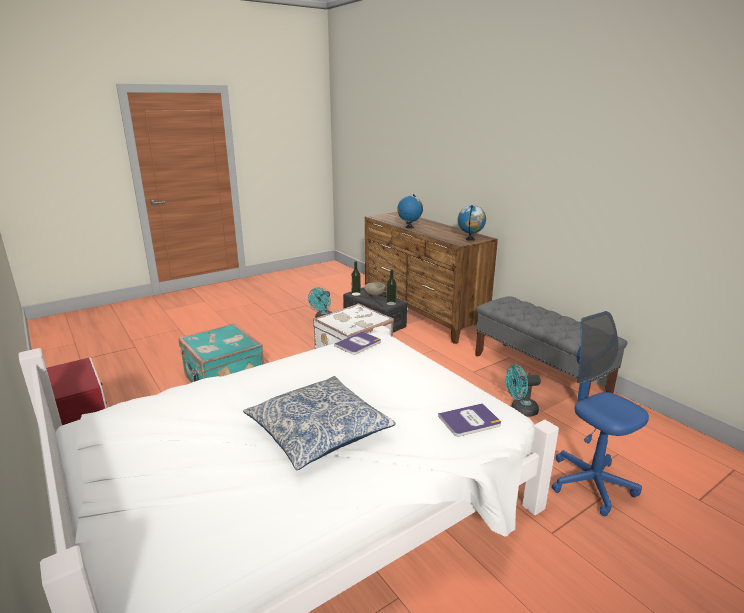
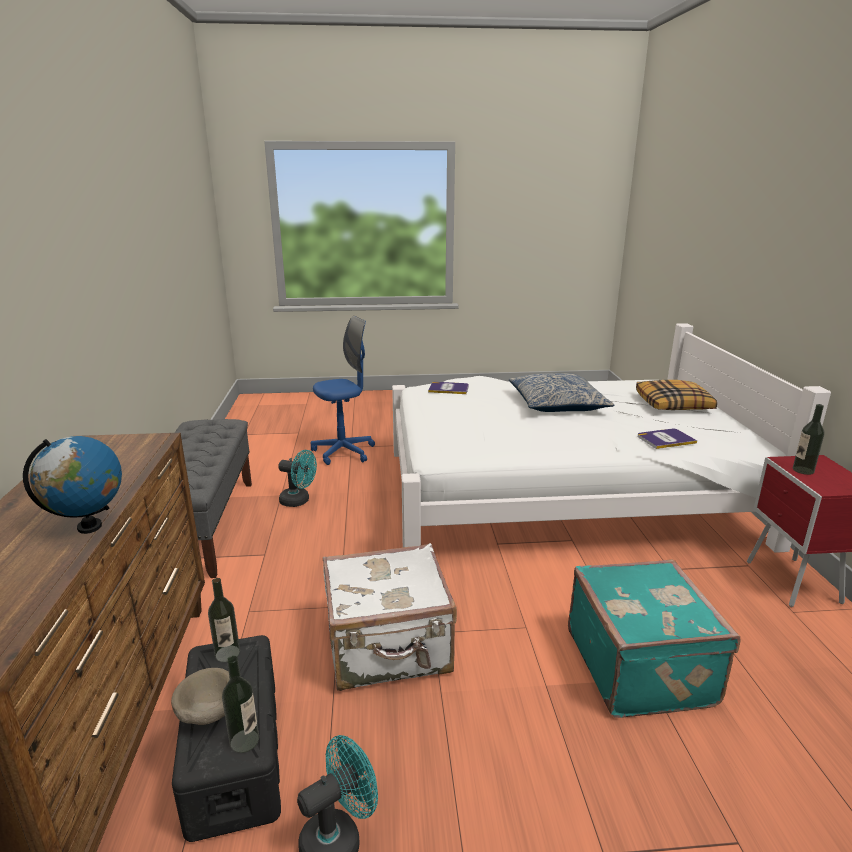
camera: 150 degrees left, 0 degrees up
(79, 378) = (803, 470): none -> bottle
(153, 485) = (673, 404): none -> pillow
(358, 343) = (469, 450): book -> book (665, 439)
(470, 239) = (117, 444): globe -> none
(591, 484) = (343, 452): blue office chair -> blue office chair turned 120 degrees counterclockwise

